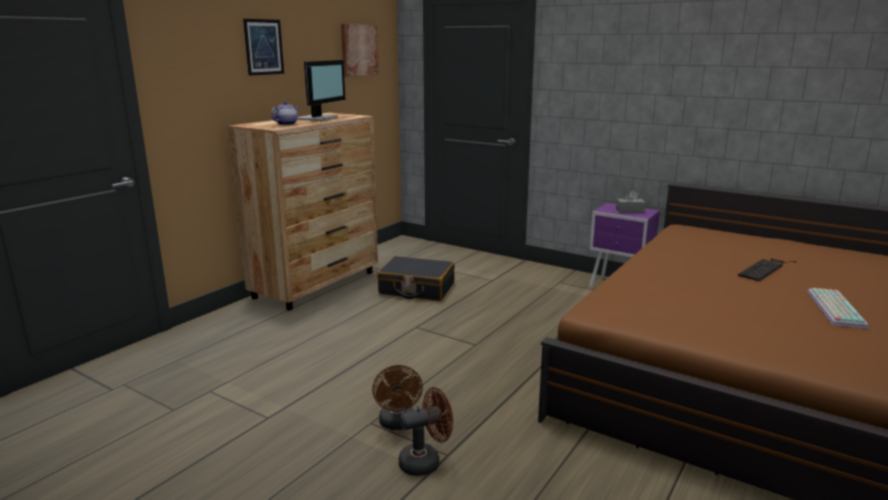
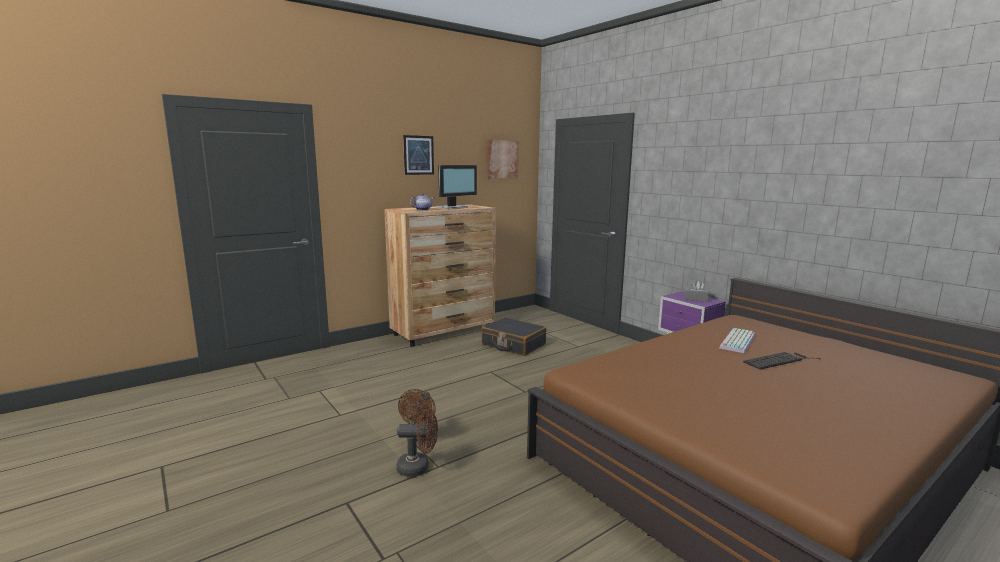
camera: 20 degrees right, 5 degrees down
(833, 308) = (813, 403): keyboard -> keyboard (736, 341)

